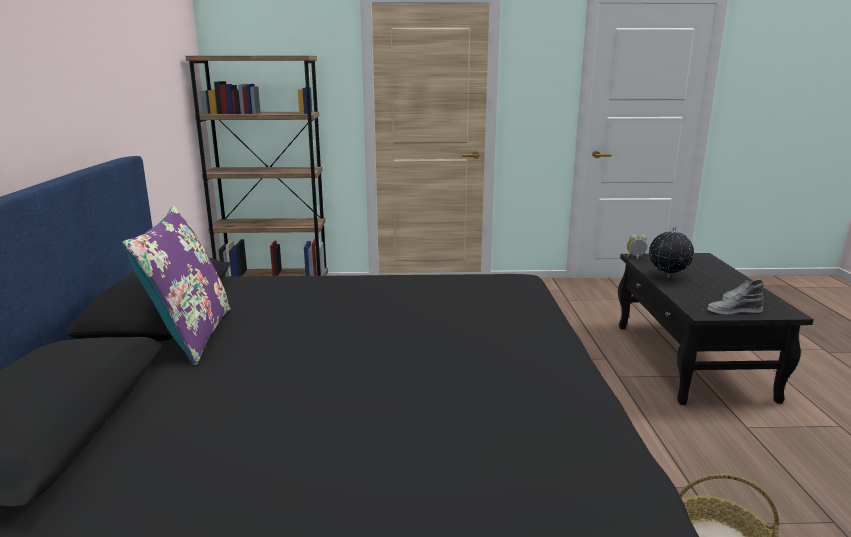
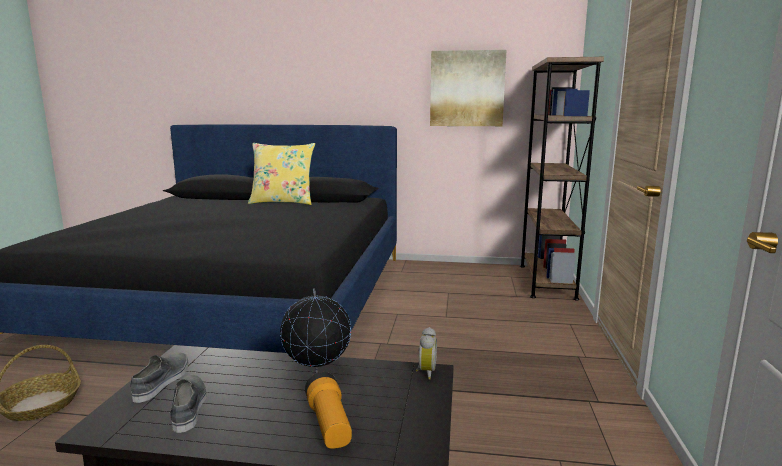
camera: 100 degrees right, 5 degrees down
(154, 86) = (467, 89): none -> picture
(191, 336) = (283, 202): purple pillow -> yellow pillow
(706, 270) = (329, 424): none -> flashlight

